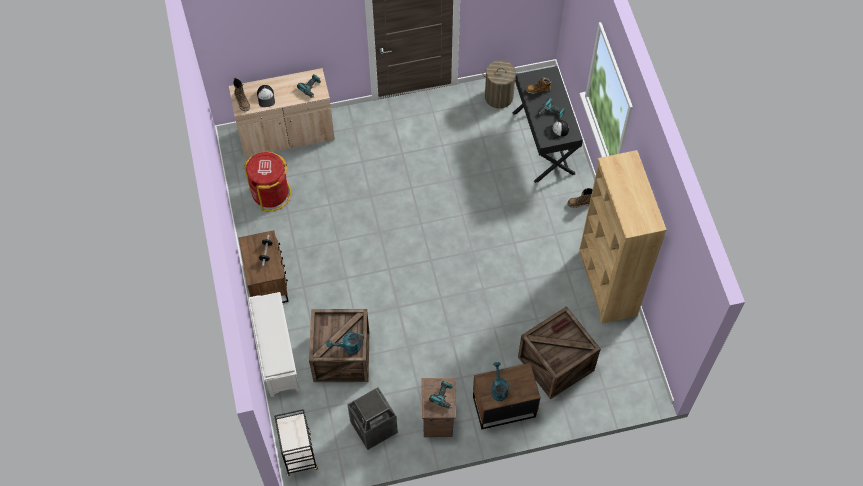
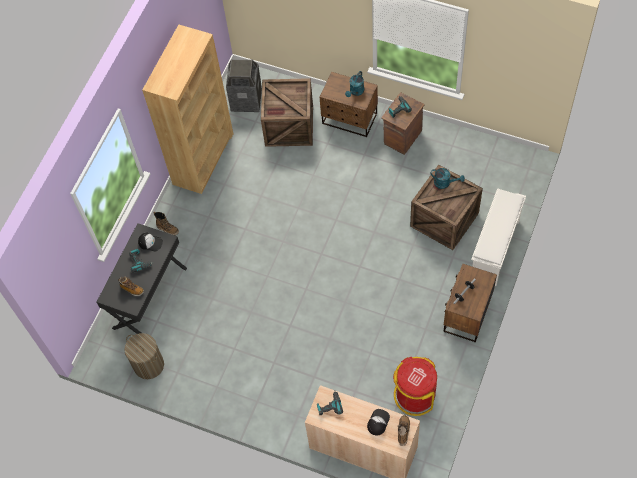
camera: 140 degrees left, 0 degrees up
(299, 454) = (521, 168): black cart -> none
(374, 428) = (453, 156): trash can -> trash can (246, 100)

